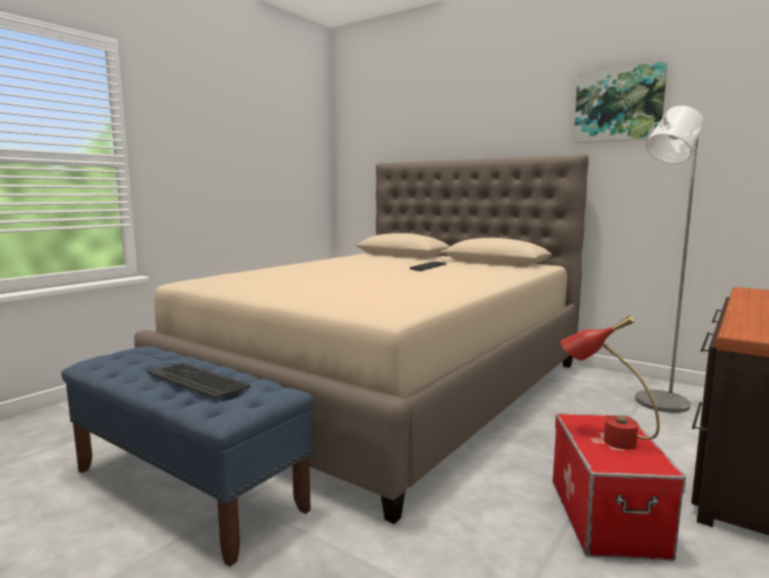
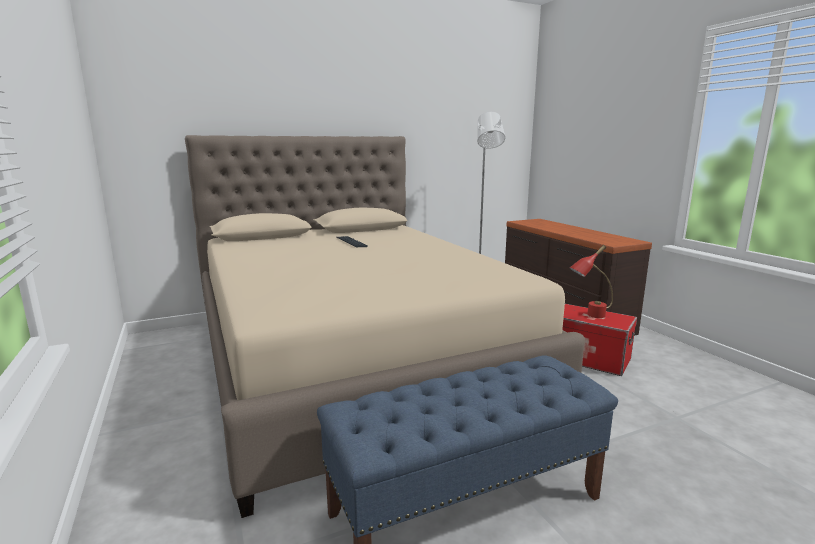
camera: 60 degrees left, 5 degrees up
(198, 380) = (502, 386): keyboard -> none
(618, 105) = (415, 100): picture -> none

